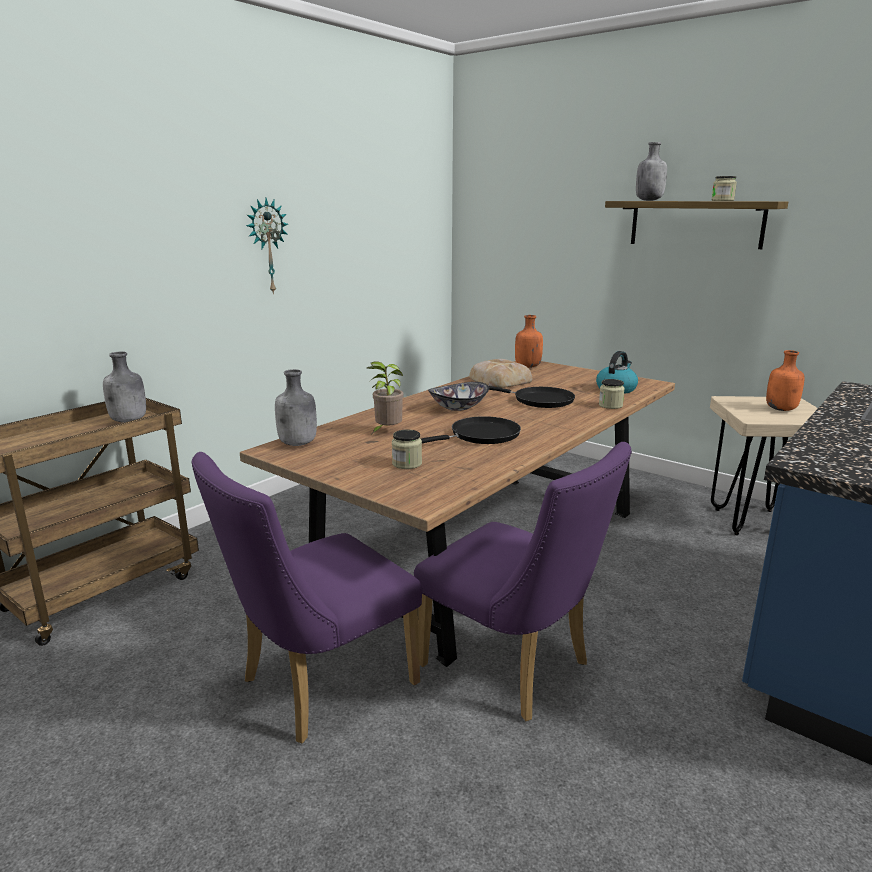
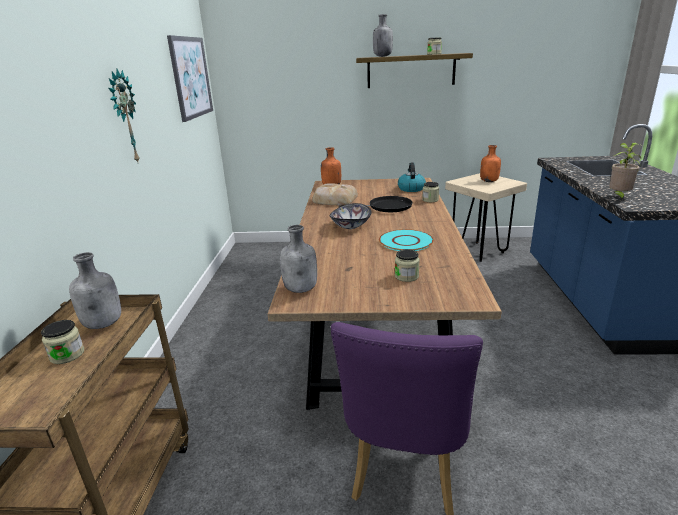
camera: 35 degrees left, 5 degrees up
(79, 431) = (67, 355): none -> jar
(386, 432) = (343, 258): potted plant -> potted plant (618, 197)
(406, 214) = (191, 77): none -> picture
(480, 436) = (406, 241): black frying pan -> turquoise plate
(515, 669) = (490, 390): purple chair -> none

